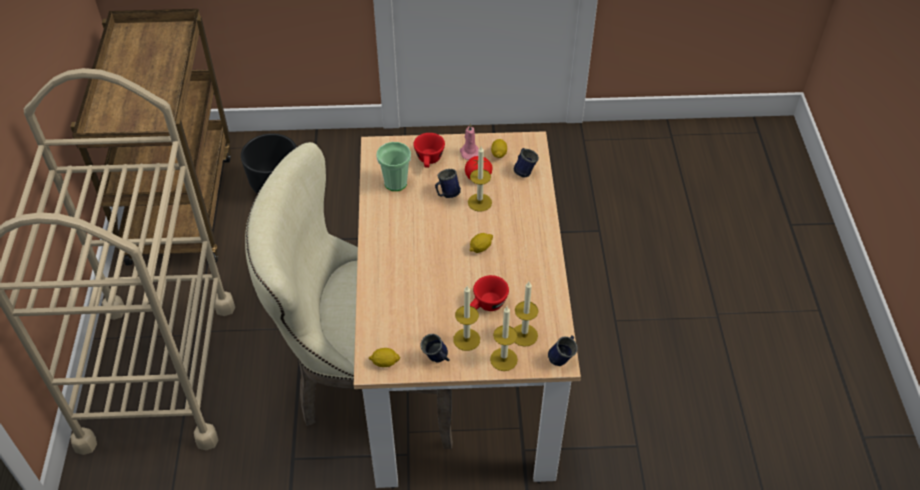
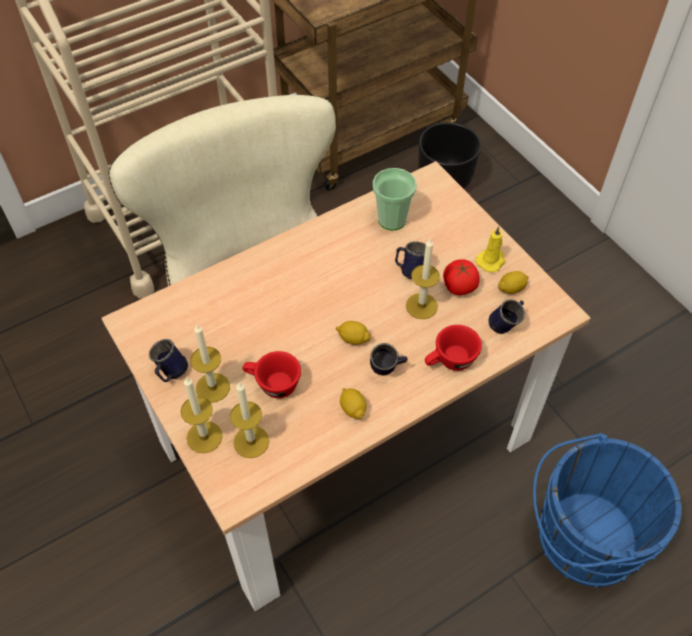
camera: 60 degrees right, 5 degrees up
(385, 362) = (141, 329): lemon -> lemon (352, 409)
(429, 160) = (448, 232): red cup -> red cup (450, 361)
(469, 152) = (491, 260): pink candle -> yellow candle
(562, 357) = (240, 498): blue mug -> blue mug (387, 370)
(613, 271) = (580, 538): none -> blue bucket

